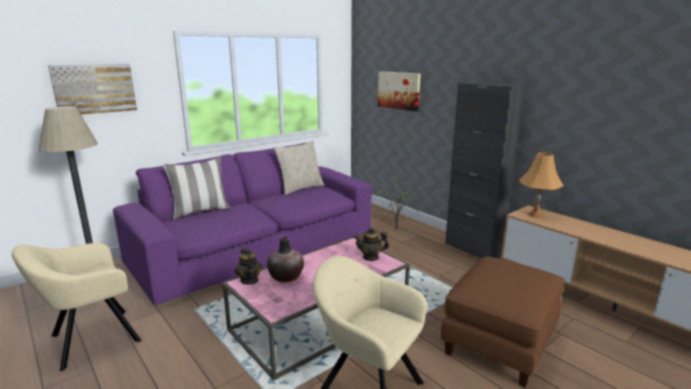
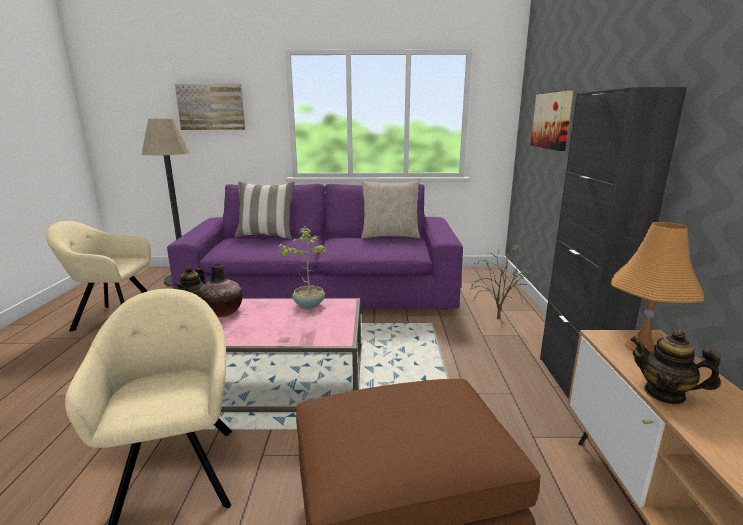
camera: 40 degrees right, 0 degrees up
(332, 251) = (308, 304): none -> potted plant
(370, 257) = (331, 324): teapot -> teapot (664, 393)

